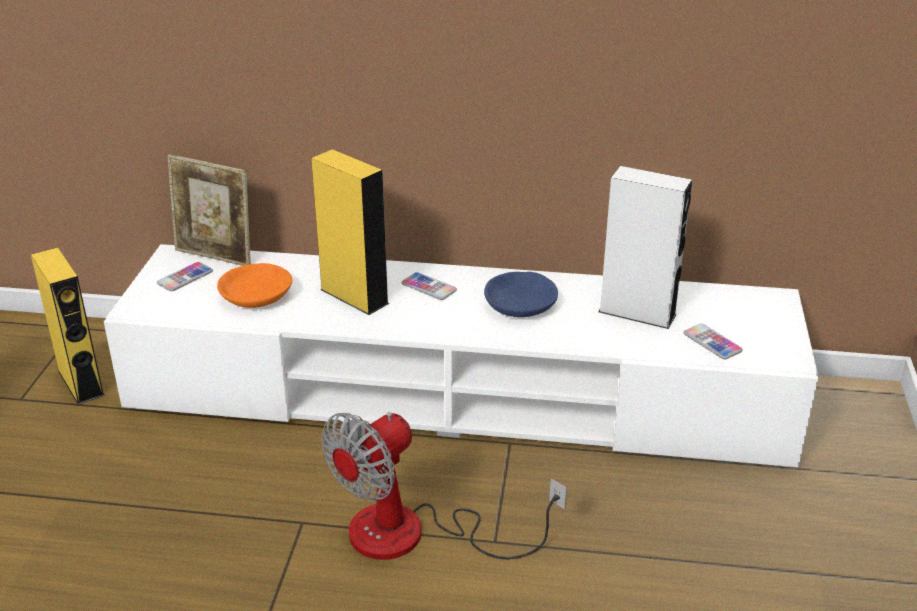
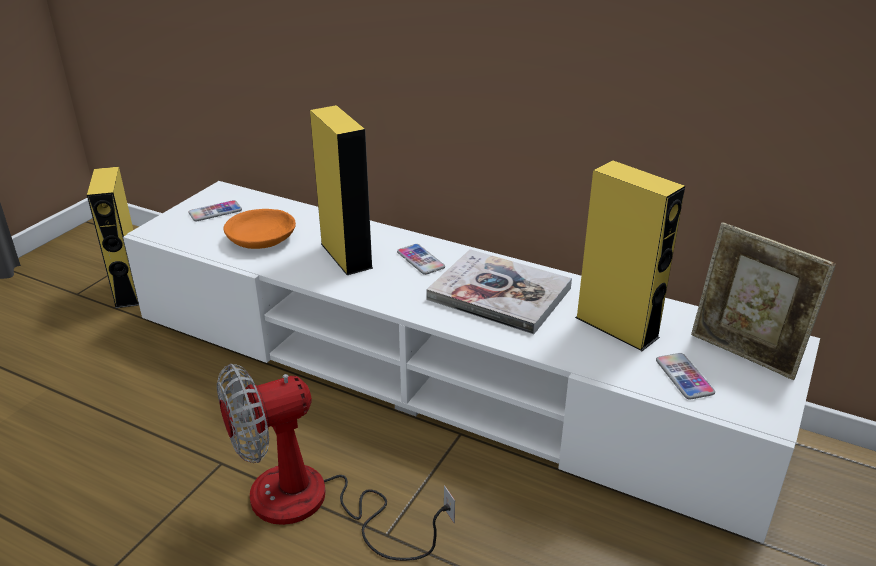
camera: 20 degrees right, 0 degrees up
(215, 256) = (254, 198): picture frame -> picture frame (744, 354)
(520, 304) = (499, 294): blue bowl -> book
(637, 313) = (616, 327): white speaker -> yellow speaker

